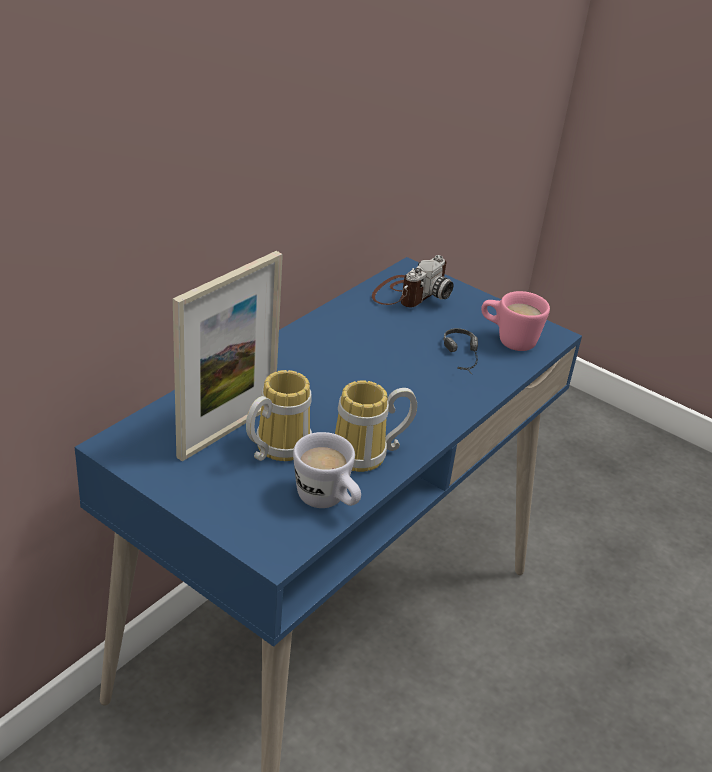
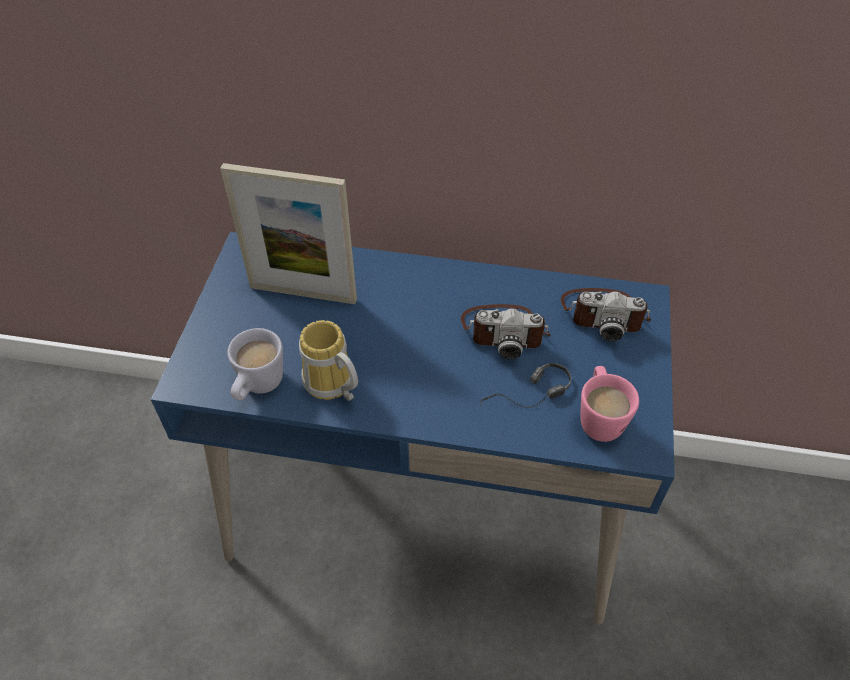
camera: 65 degrees right, 15 degrees up
(275, 448) = (301, 328): mug -> none
(384, 342) = (504, 330): none -> camera

